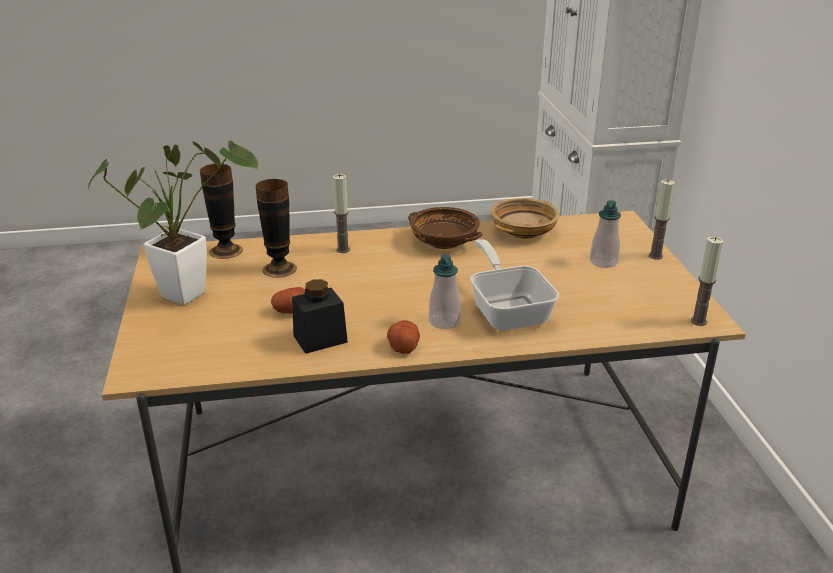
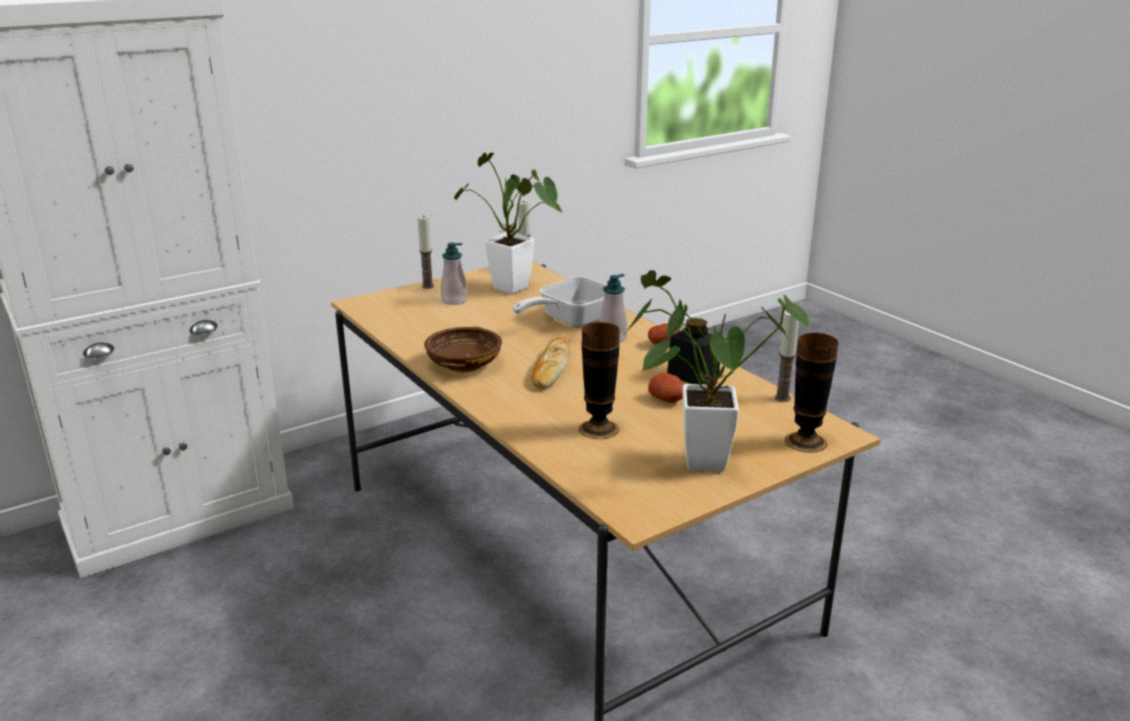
camera: 115 degrees left, 5 degrees down
(226, 251) = (589, 474): vase -> vase (805, 442)
(343, 249) = (525, 408): candle -> candle (782, 398)
(403, 275) = (551, 368): none -> bread
(523, 231) = (413, 335): beige bowl -> none
(620, 300) = (516, 290): none -> potted plant

